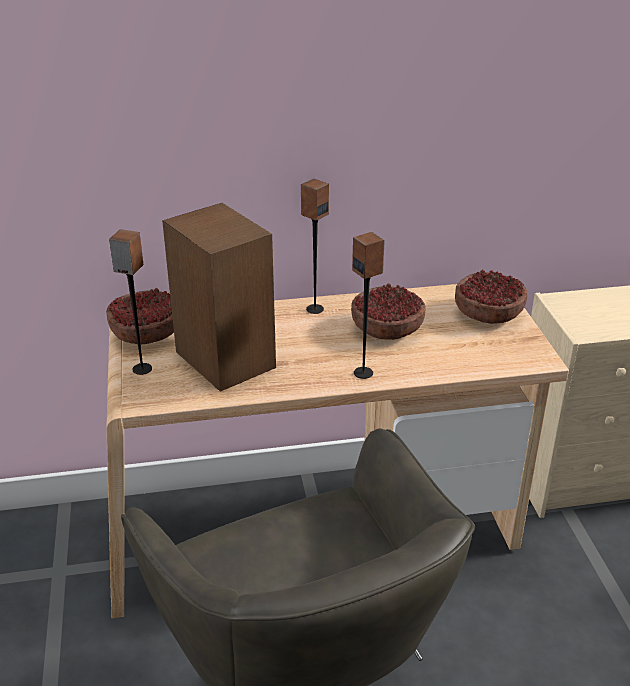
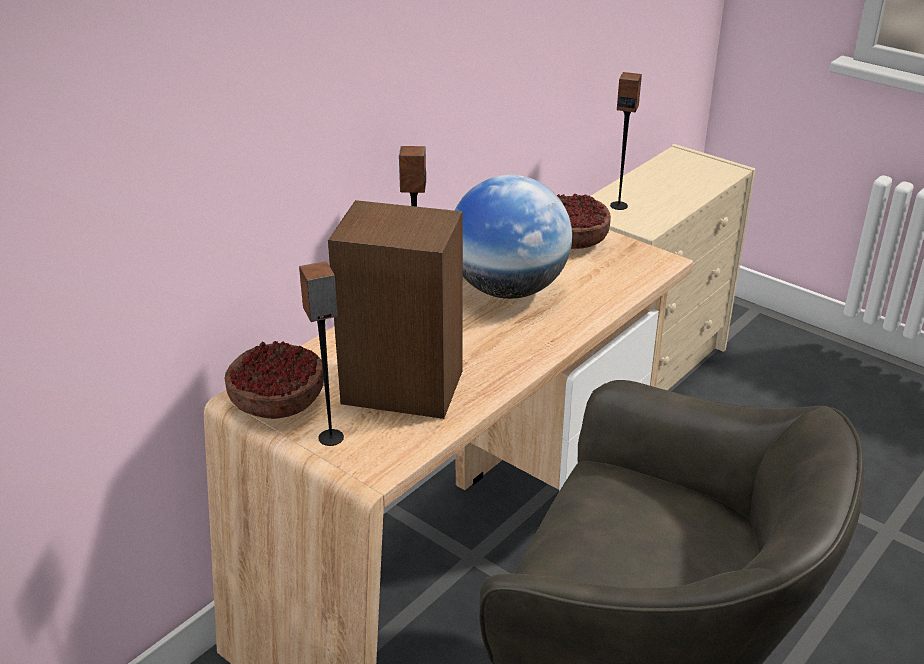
camera: 40 degrees left, 0 degrees up
(363, 373) = (546, 338): speaker -> speaker (619, 205)
(388, 328) = (508, 289): bowl -> globe

